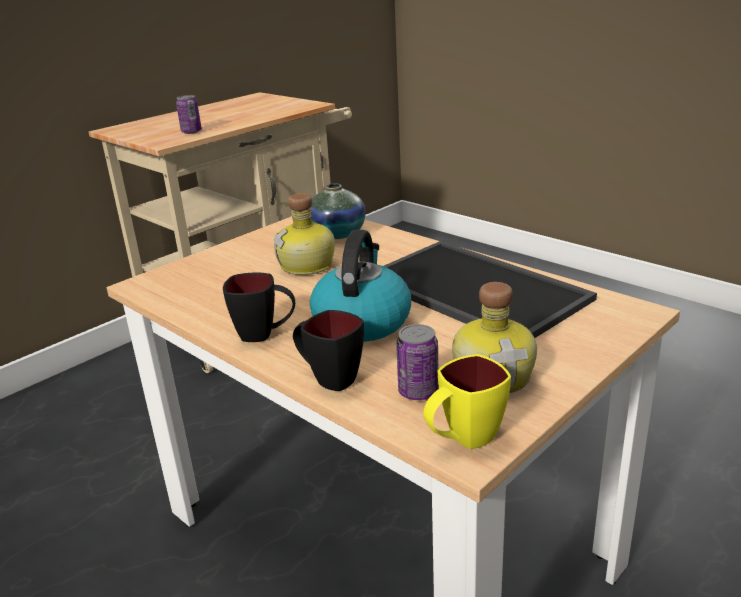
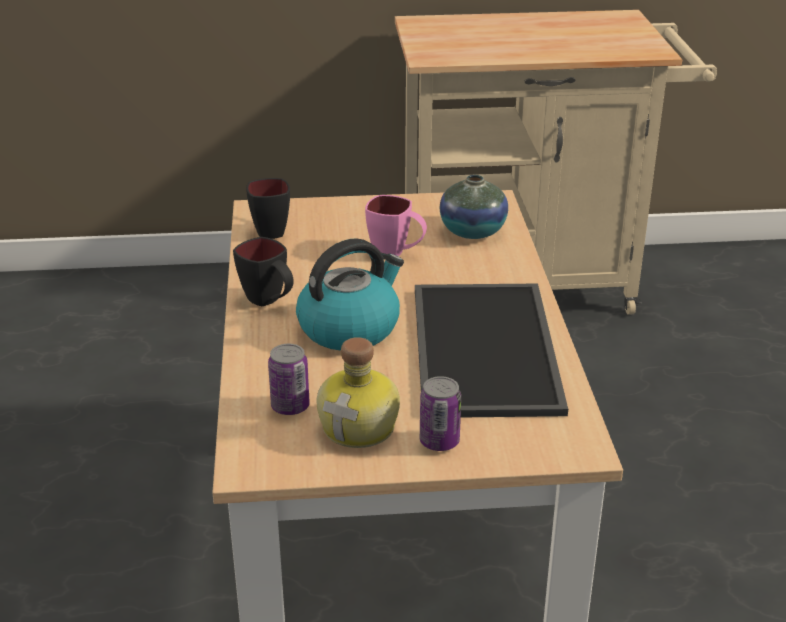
camera: 40 degrees right, 5 degrees up
(191, 132) = (473, 51): can -> can (439, 441)
(308, 265) = (396, 253): bottle -> pink mug
(328, 378) = (253, 361): black mug -> black mug (269, 229)
(463, 440) = (257, 457): yellow mug -> none

